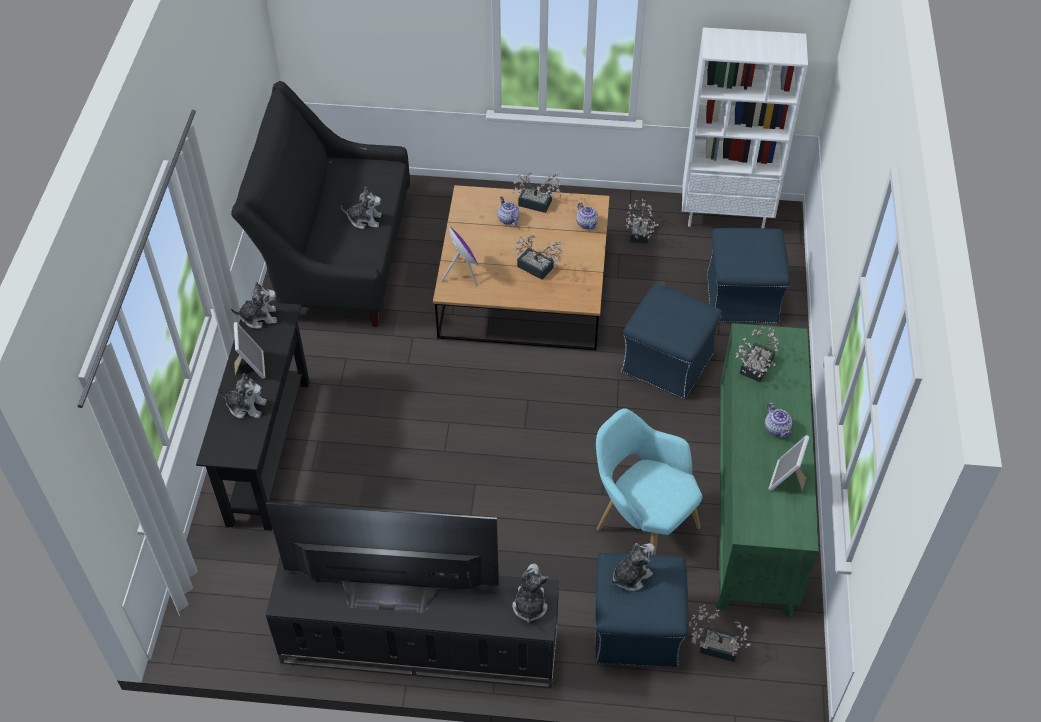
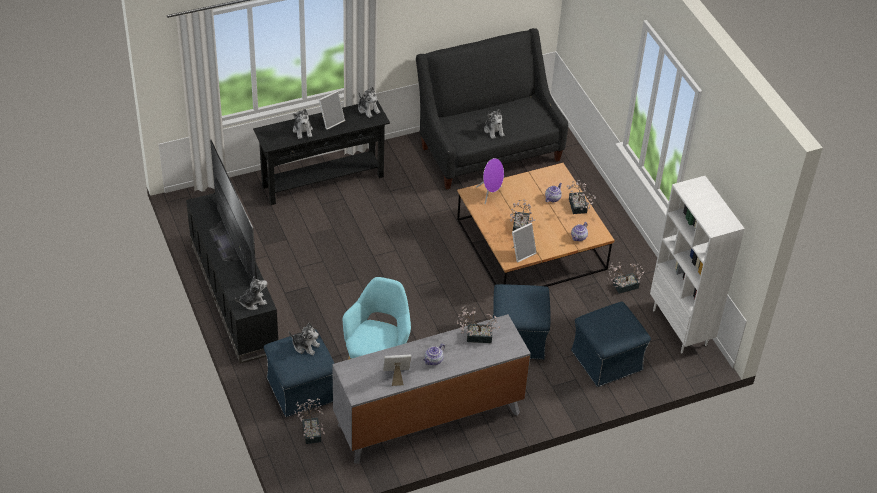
camera: 60 degrees right, 5 degrees down
(581, 285) = (522, 252): none -> picture frame
(753, 506) = (428, 419): green dresser -> grey dresser

